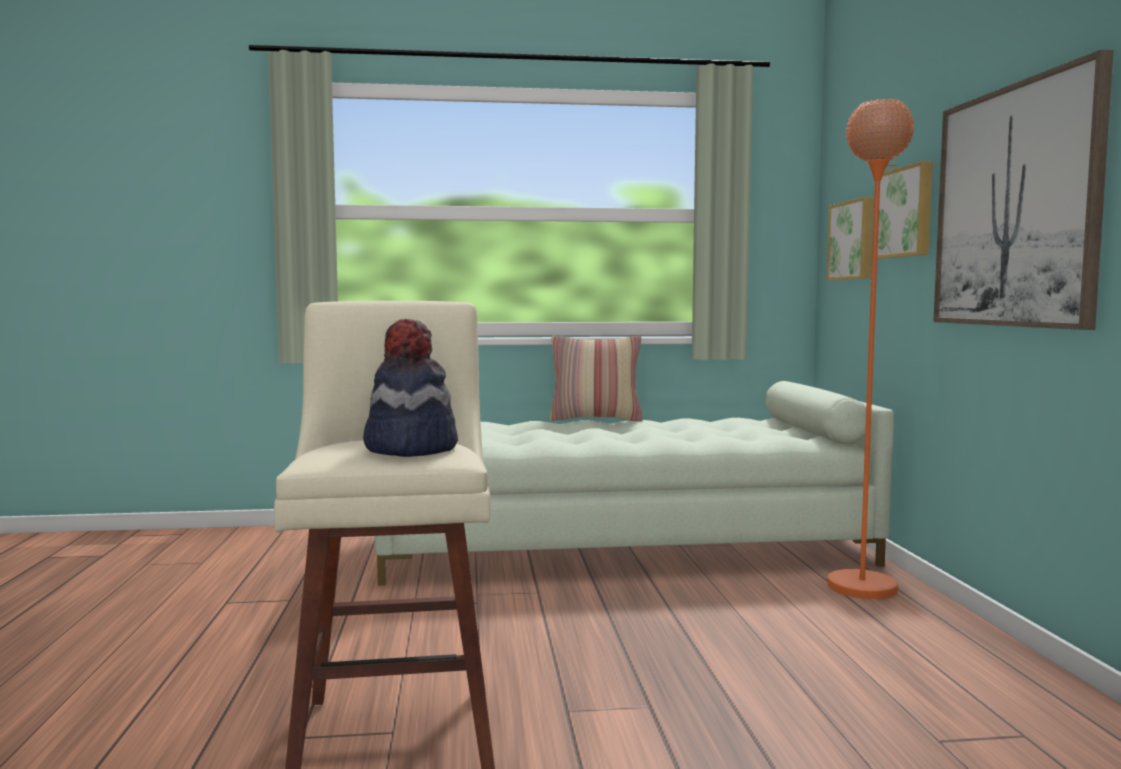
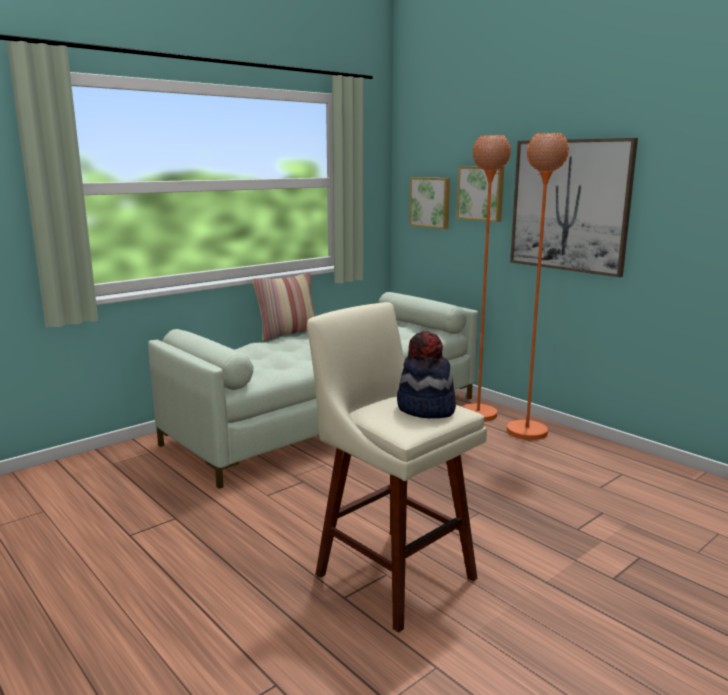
camera: 35 degrees left, 10 degrees up
(916, 627) = (526, 431): none -> orange floor lamp

